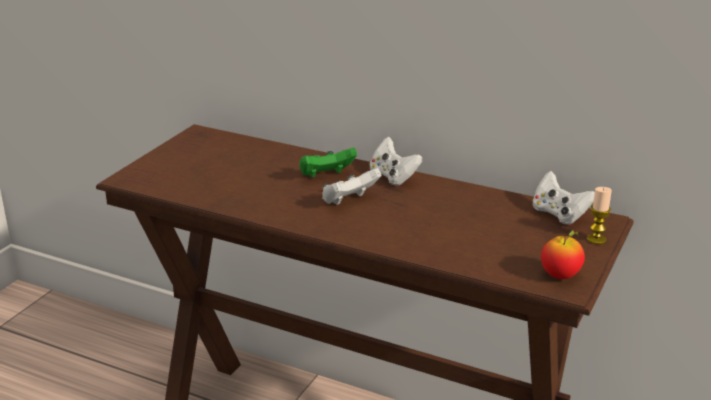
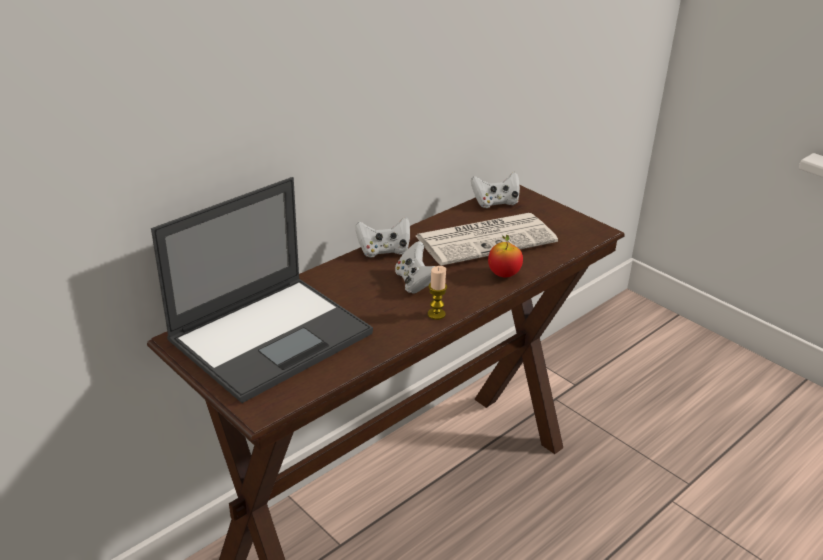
camera: 70 degrees left, 5 degrees up
(222, 161) = (272, 335): none -> laptop
(326, 176) = (356, 283): green game controller -> none
(470, 222) = (486, 239): none -> newspaper
(560, 276) = (582, 228): apple -> apple (503, 274)
(596, 239) = (539, 201): candle -> candle (436, 314)

